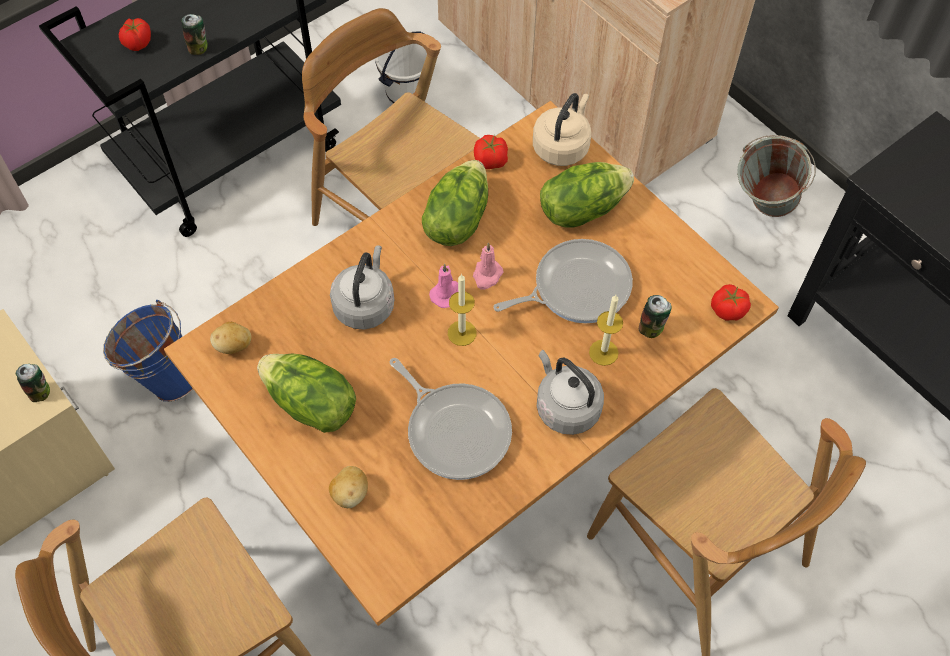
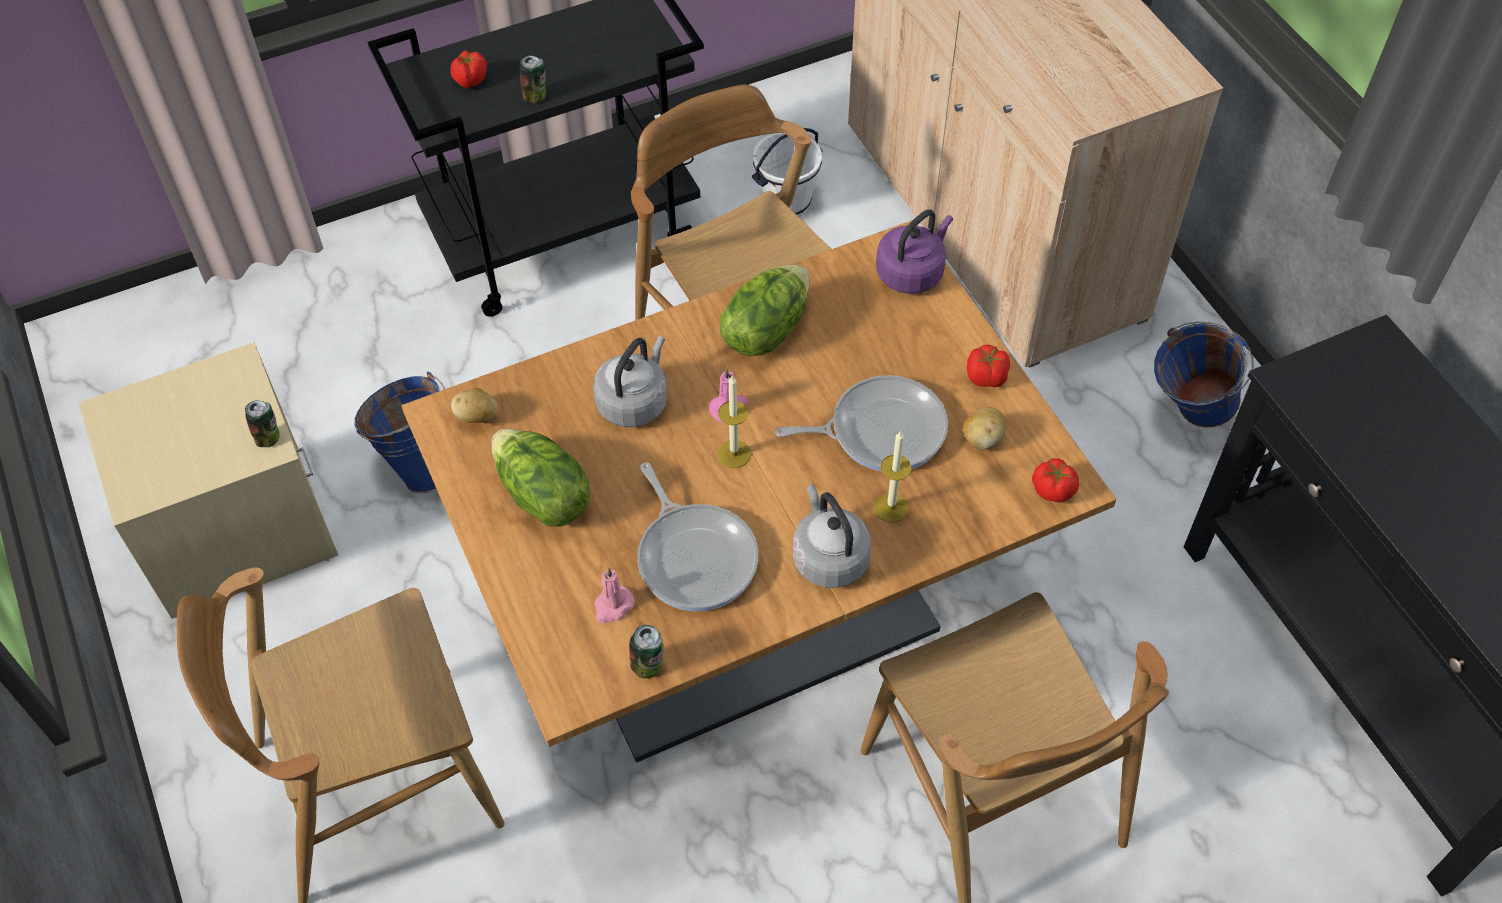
camera: 15 degrees right, 5 degrees down
(350, 493) = (557, 599): potato -> potato (982, 439)
(487, 275) = (781, 397): pink candle -> pink candle (612, 606)
(491, 161) = (824, 274): tomato -> tomato (986, 378)
(562, 146) = (912, 272): beige kettle -> purple kettle
(581, 209) = (914, 345): lettuce -> none
(651, 328) = (956, 492): can -> can (649, 666)
(761, 209) = (1186, 415): grey bucket -> blue bucket

